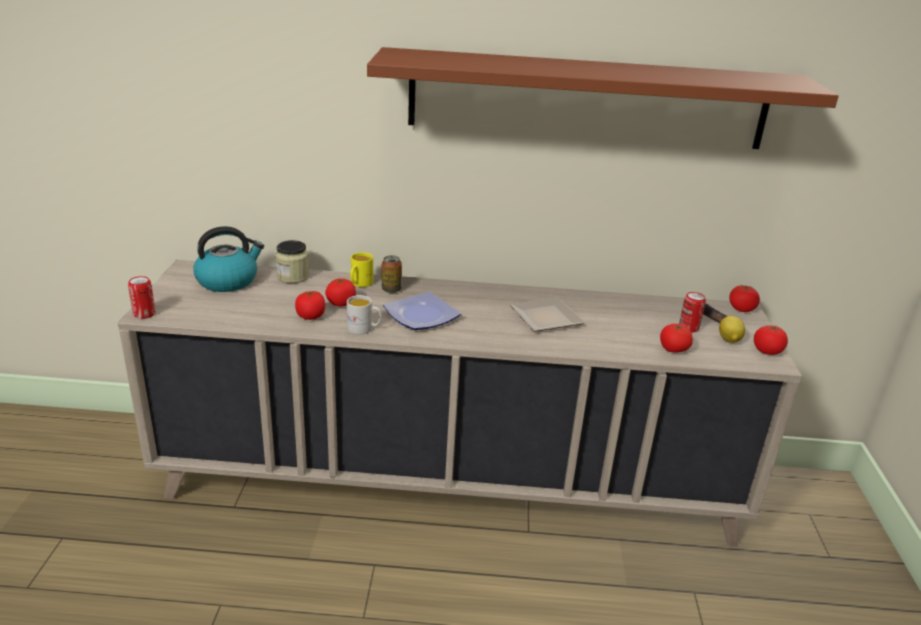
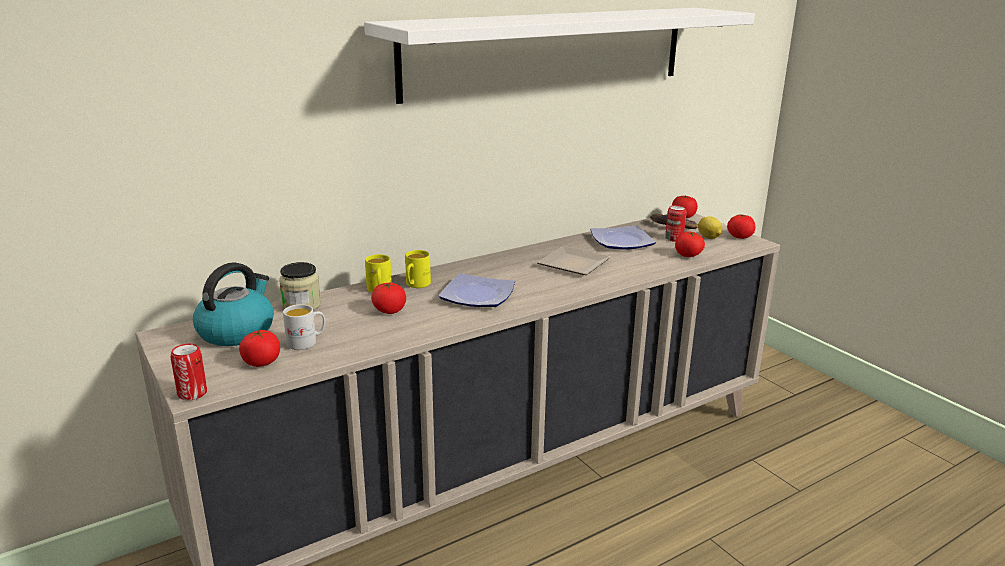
camera: 35 degrees left, 5 degrees down
(311, 316) = (380, 330): tomato -> tomato (262, 362)
(364, 329) = (447, 323): white mug -> white mug (307, 342)
(391, 289) = (416, 285): can -> yellow mug
(587, 99) = (550, 51): brown shelf -> white shelf
(629, 313) = (623, 242): none -> plate

